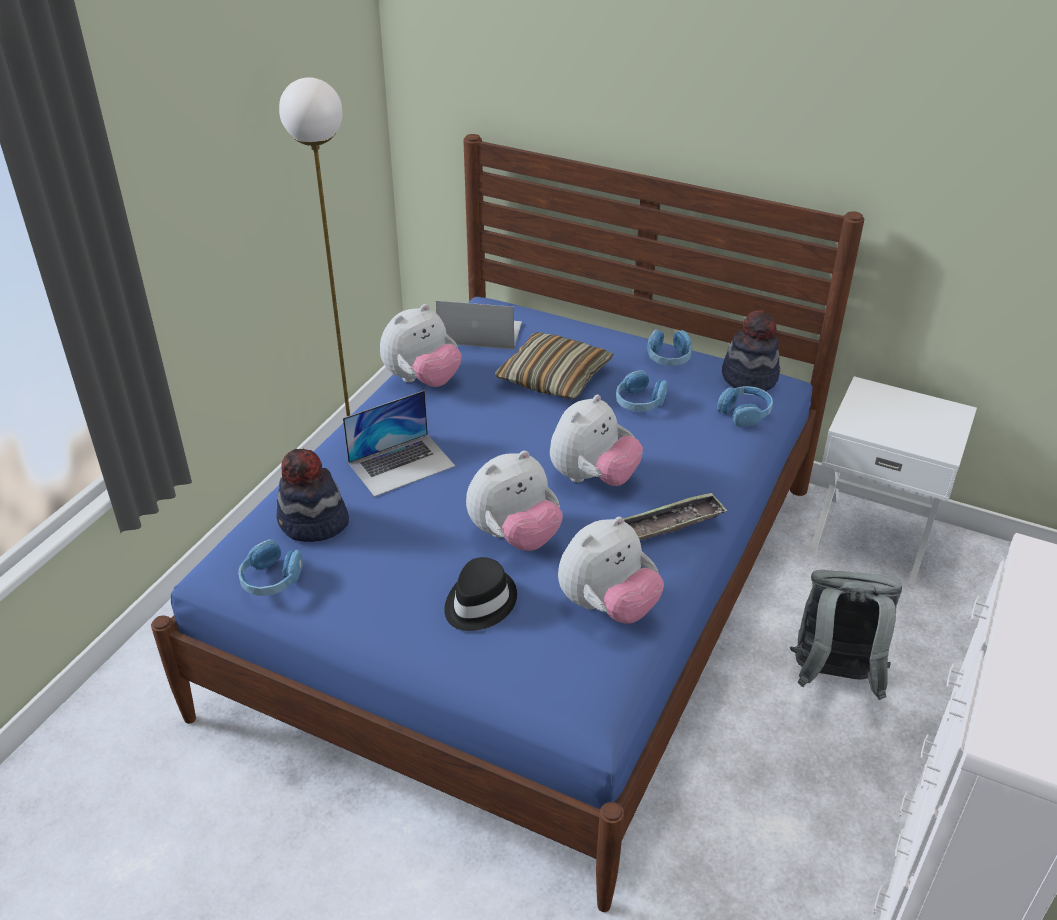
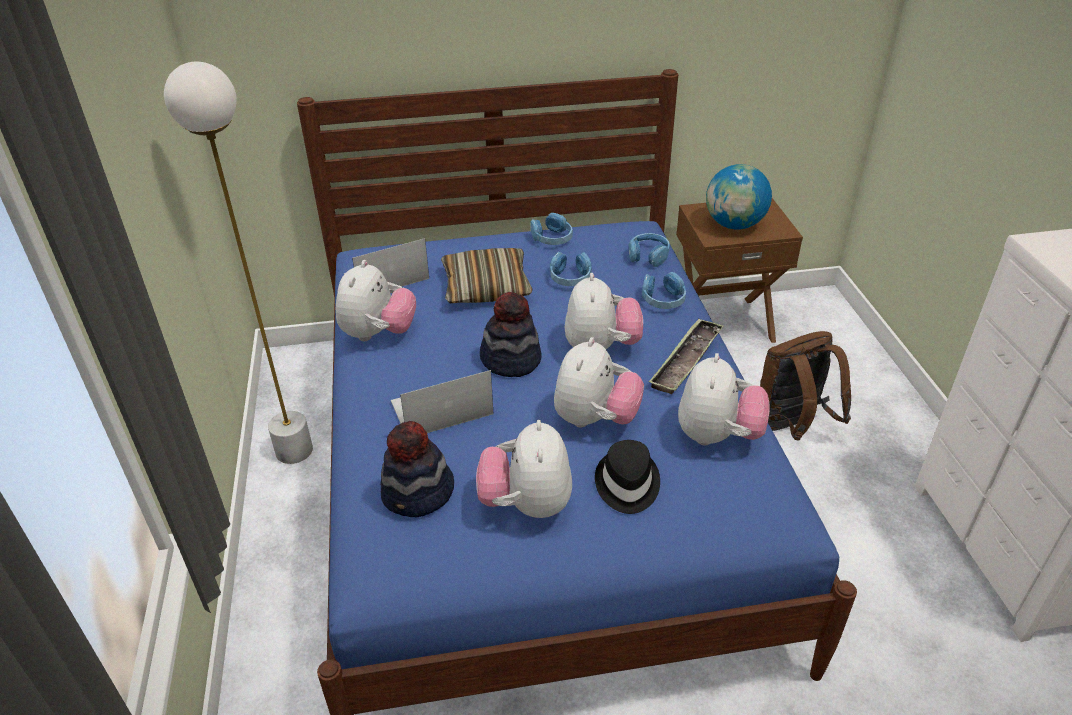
camera: 35 degrees left, 0 degrees up
(271, 579) = (434, 562): blue headphones -> blue headphones (663, 300)
(383, 574) = (526, 504): none -> plush toy
(402, 464) = (441, 407): laptop -> laptop turned 135 degrees counterclockwise
(749, 377) = (623, 230): hat -> hat (511, 359)
(833, 677) = (791, 427): grey backpack -> brown backpack
(872, 537) = (723, 323): white nightstand -> brown nightstand
(891, 421) = (734, 225): none -> globe

